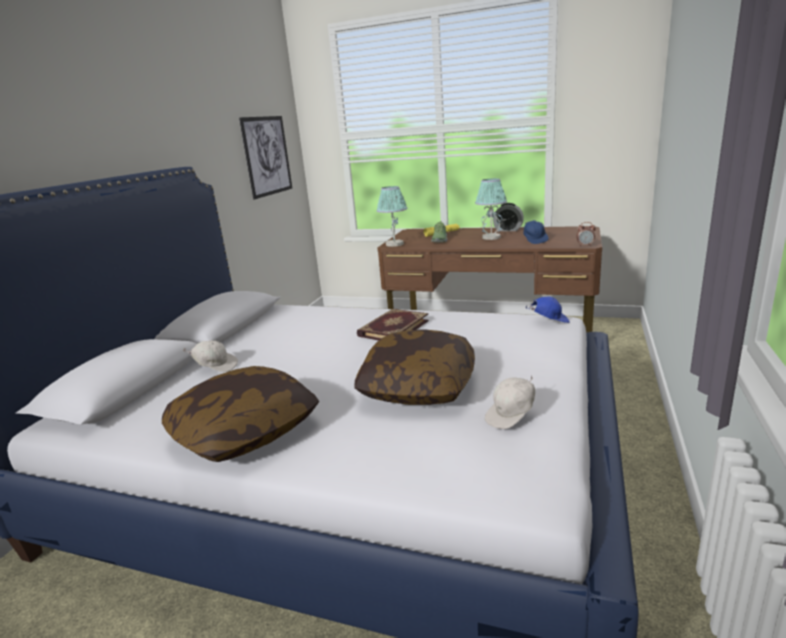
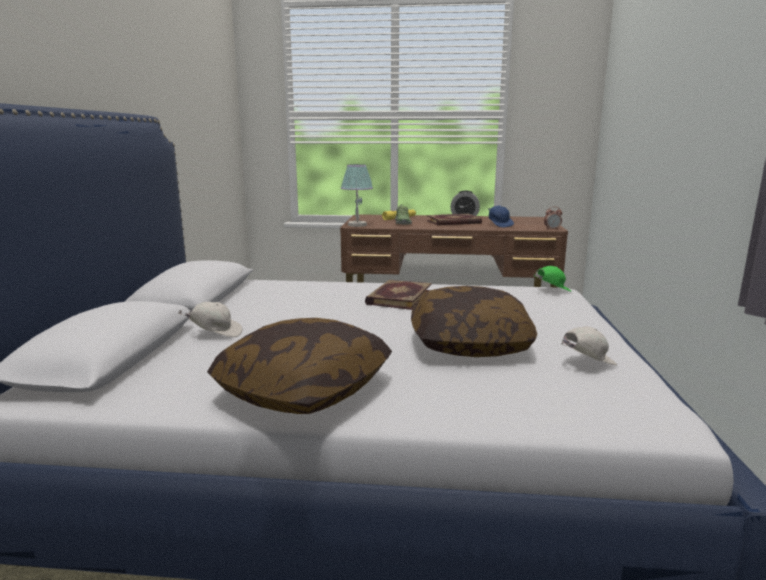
camera: 15 degrees left, 5 degrees down
(267, 156) = (213, 125): picture -> none
(491, 237) = (454, 222): table lamp -> book
(512, 416) = (586, 363): white cap -> white cap turned 150 degrees counterclockwise
(548, 321) = (551, 291): blue cap -> green cap

